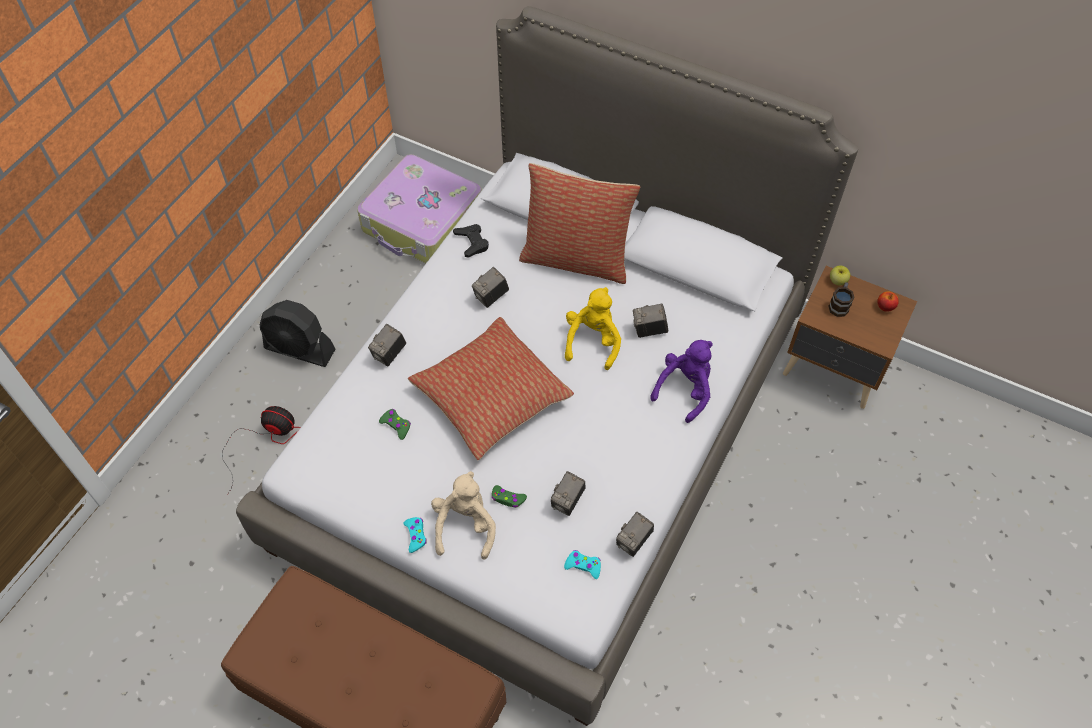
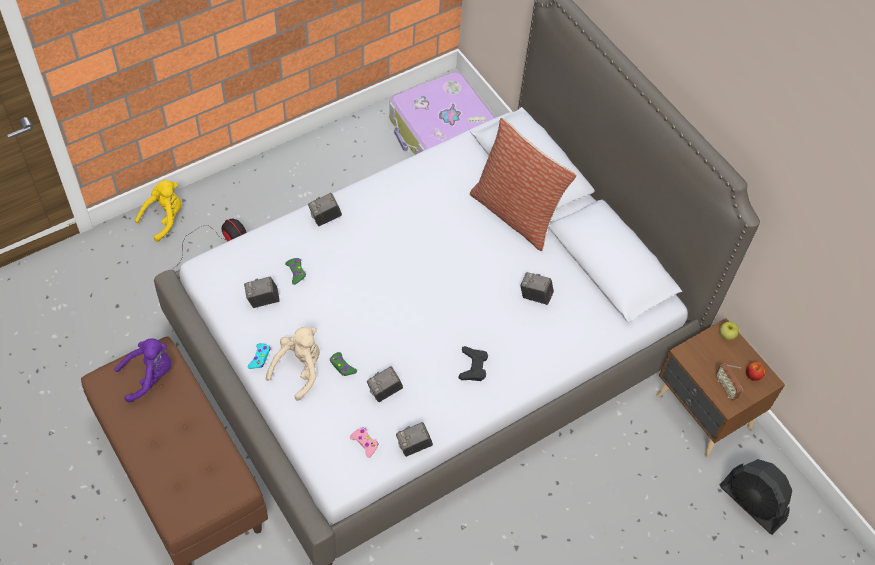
camera: 25 degrees right, 0 degrees up
(300, 349) = (286, 188): black fan -> black fan (752, 503)
(472, 242) = (442, 162): black game controller -> black game controller (473, 366)
(490, 397) = (378, 286): pillow -> none
(491, 297) = (429, 211): camera -> camera (263, 300)
(583, 566) = (365, 443): turquoise game controller -> pink game controller
(593, 341) = (485, 283): yellow plush toy -> yellow plush toy (164, 219)
(685, 390) = (531, 355): purple plush toy -> purple plush toy (149, 376)
(839, 305) = (714, 355): mug -> none
(870, 330) = (726, 388): none -> radio

